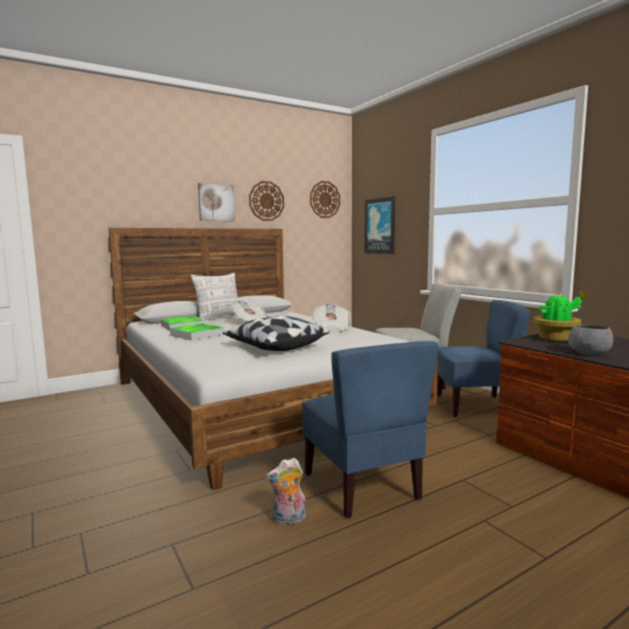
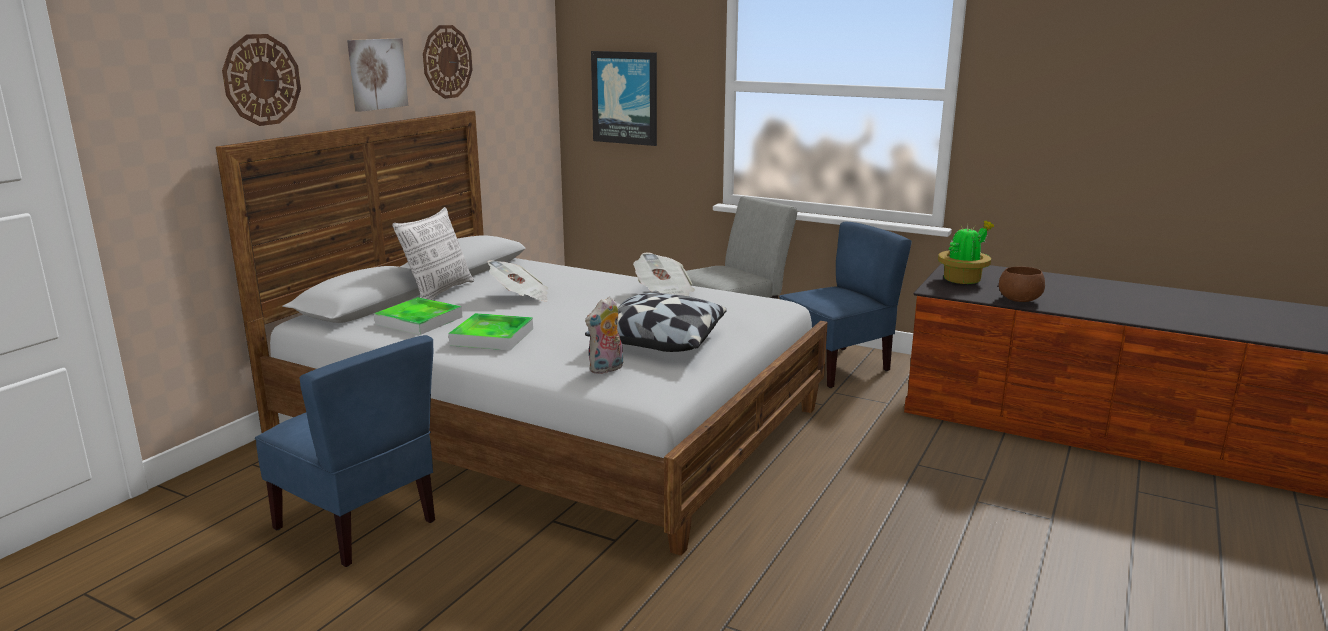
camera: 30 degrees left, 10 degrees up
(288, 520) = (808, 559): plush toy -> plush toy (606, 369)
(324, 199) = (523, 49): wall clock -> wall clock (261, 80)
(363, 486) = (834, 500): blue chair -> blue chair (358, 524)
(588, 353) = (1019, 299): grey bowl -> brown bowl

